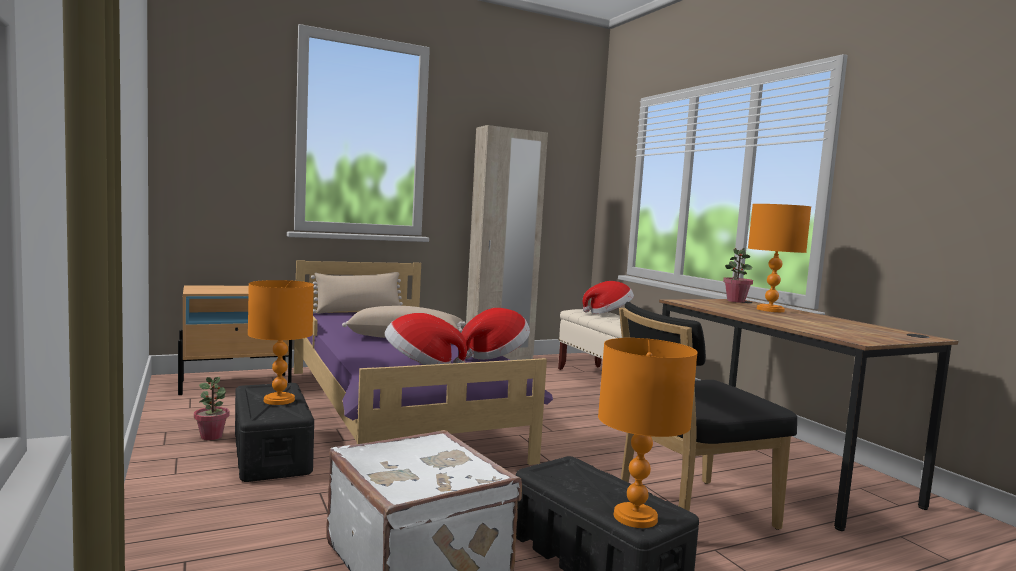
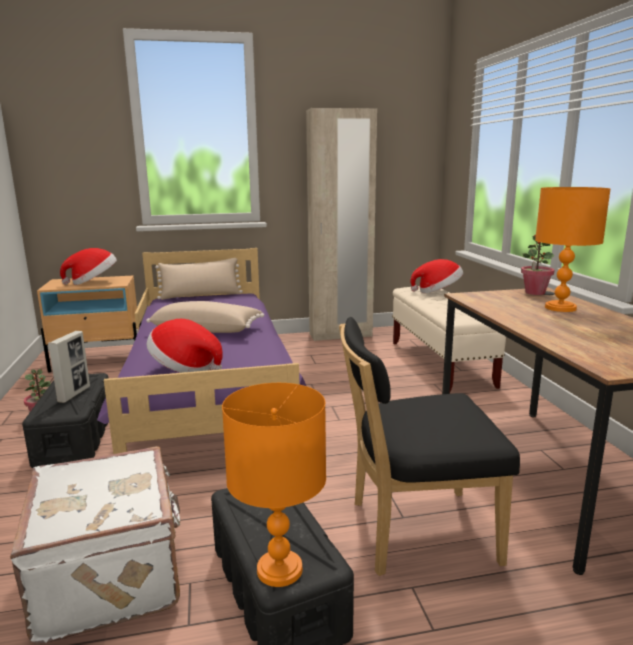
camera: 15 degrees right, 10 degrees up
(279, 400) = (74, 394): orange table lamp -> picture frame
(494, 356) = (269, 353): hat -> hat (93, 282)

